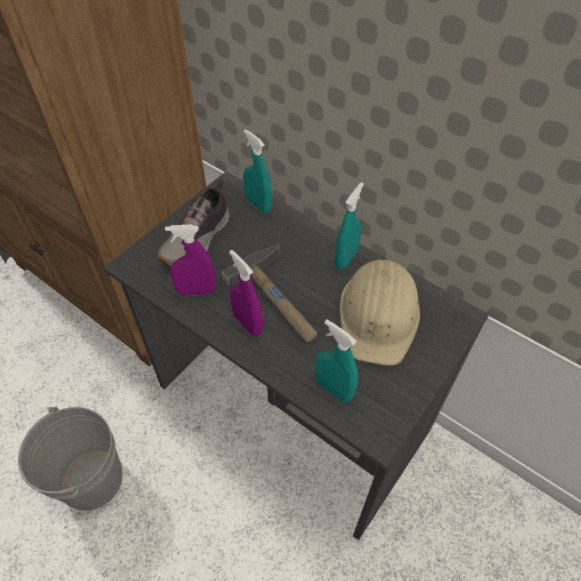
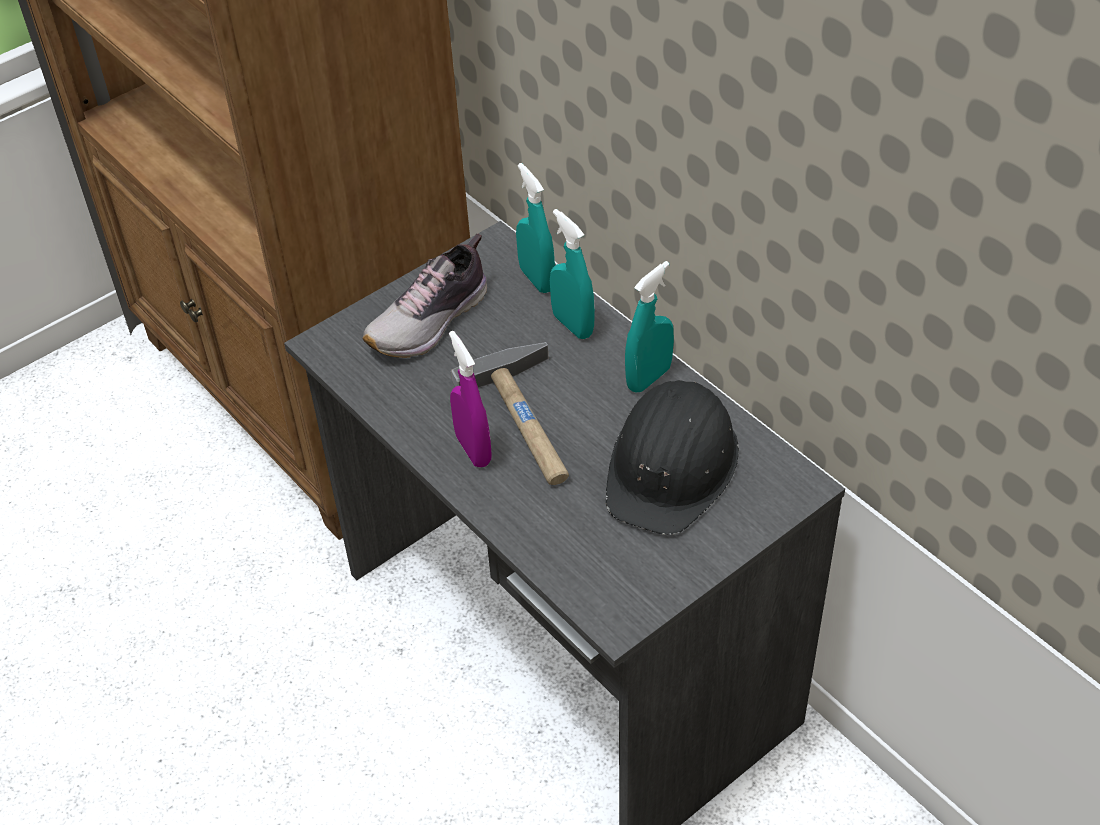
camera: 15 degrees right, 5 degrees down
(92, 479) = (213, 699): grey bucket -> none
(196, 291) = (411, 394): purple spray bottle -> none
(333, 389) = (571, 553): turquoise spray bottle -> turquoise spray bottle (572, 325)
(379, 315) = (672, 465): beige hard hat -> black hard hat

